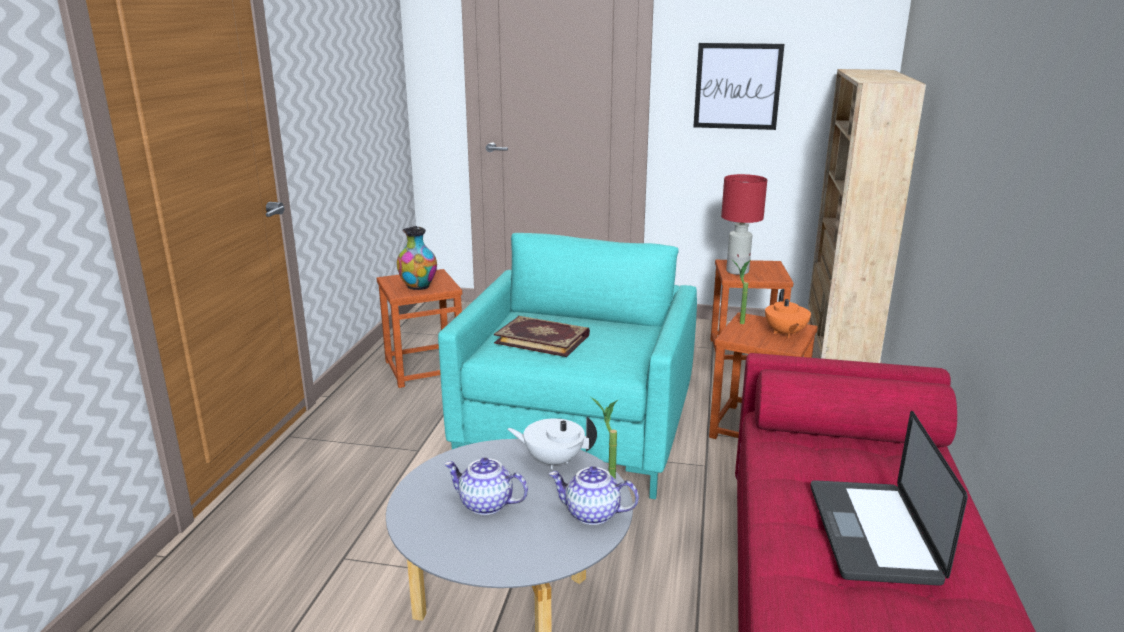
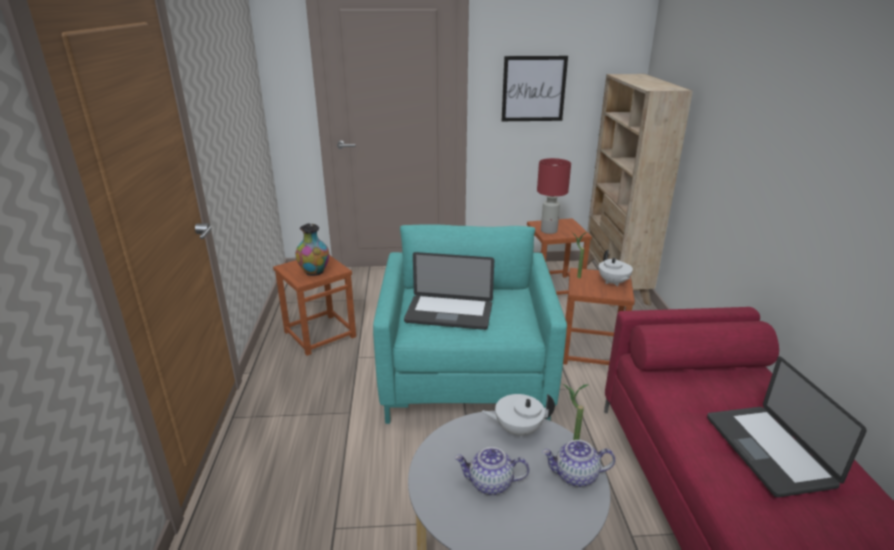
camera: 15 degrees left, 5 degrees up
(542, 339) = (449, 313): book -> laptop
(785, 333) = (613, 283): orange teapot -> white teapot

